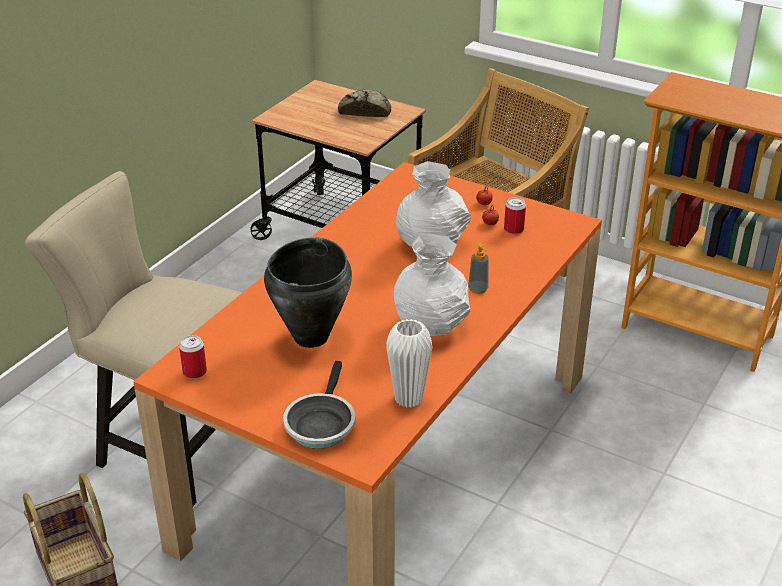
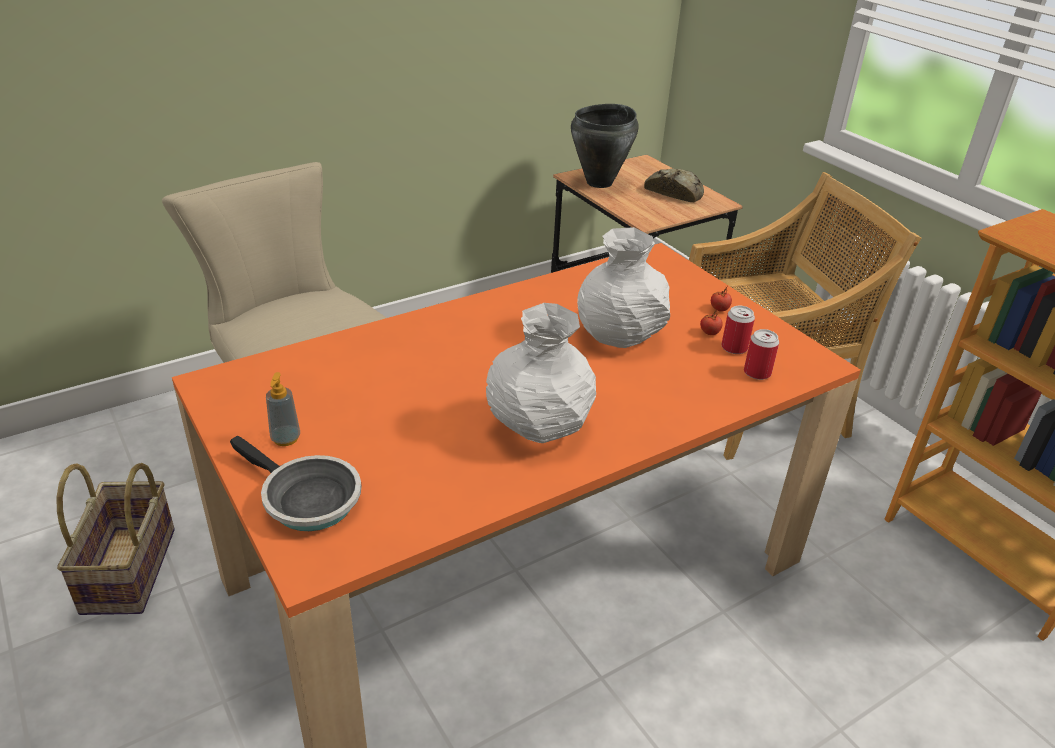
camera: 25 degrees right, 0 degrees up
(194, 372) = (238, 389): can -> can (757, 373)
(312, 337) = (394, 393): black cooking pot -> black cooking pot (600, 182)
(320, 423) = (306, 499): frying pan -> frying pan turned 90 degrees counterclockwise
(408, 399) = (434, 508): white vase -> none
(478, 289) = (634, 403): soap dispenser -> soap dispenser (285, 438)

